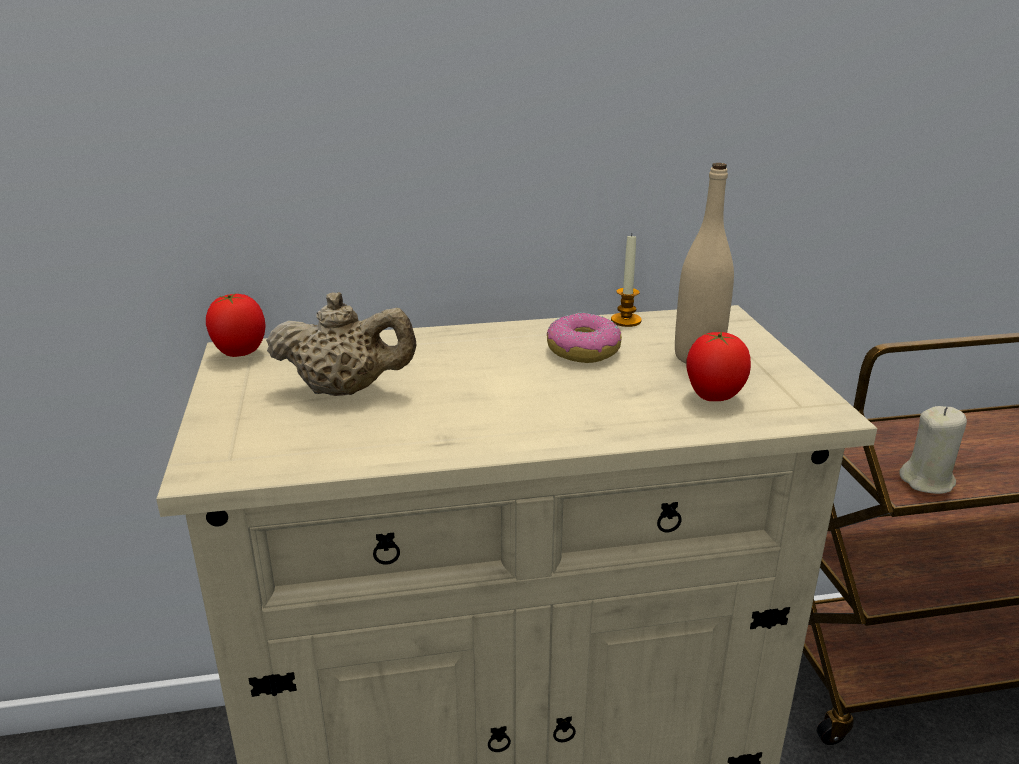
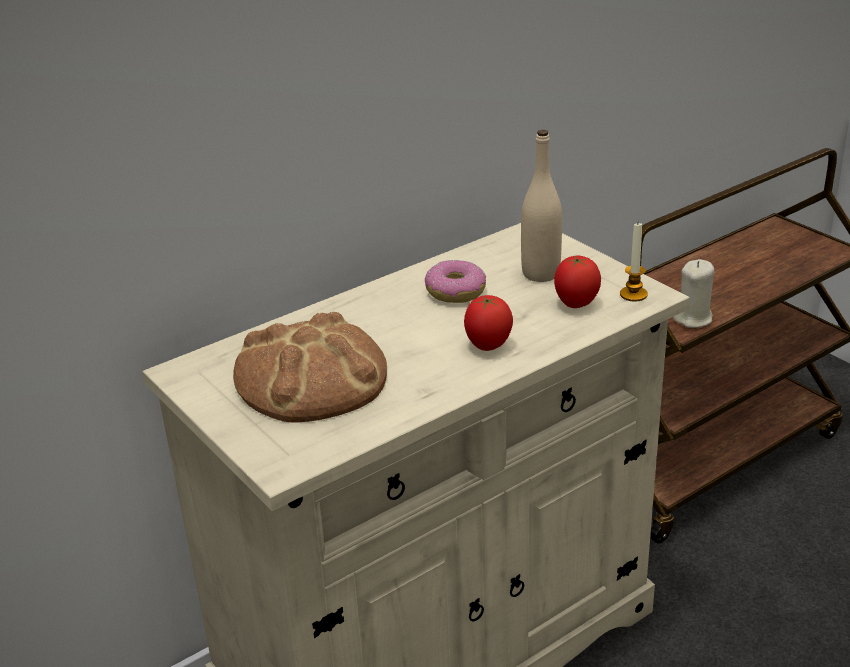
camera: 25 degrees left, 5 degrees up
(240, 354) = (187, 372): tomato -> tomato (488, 346)
(346, 390) = (312, 377): beige teapot -> bread
(626, 321) = (463, 255): candle -> candle (633, 294)

